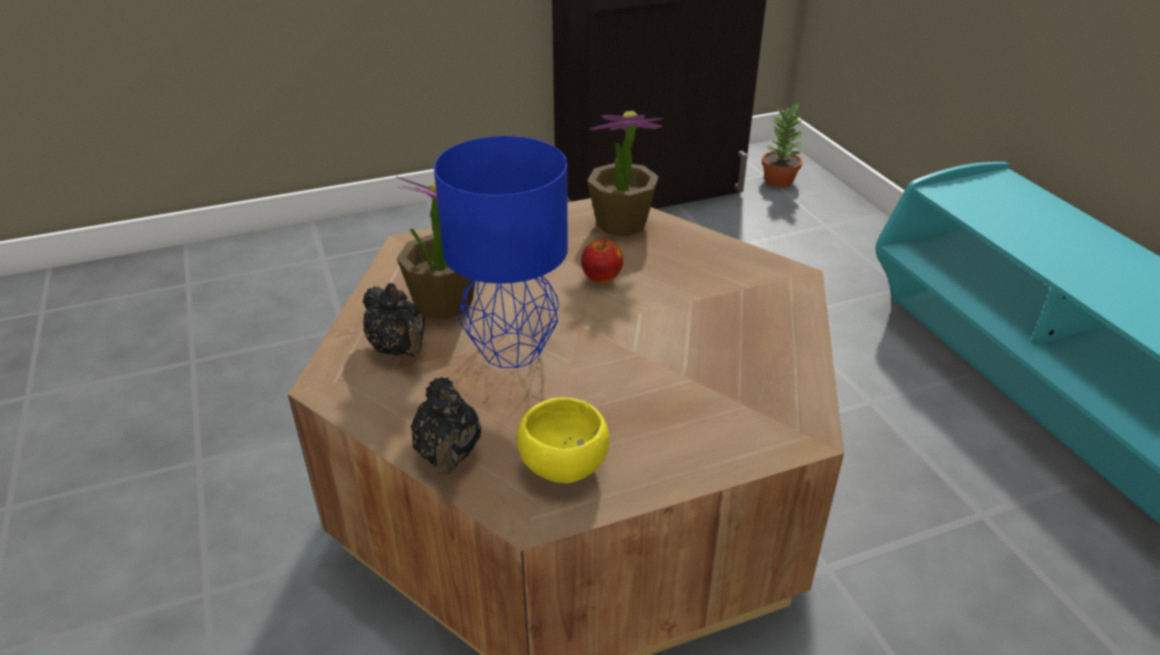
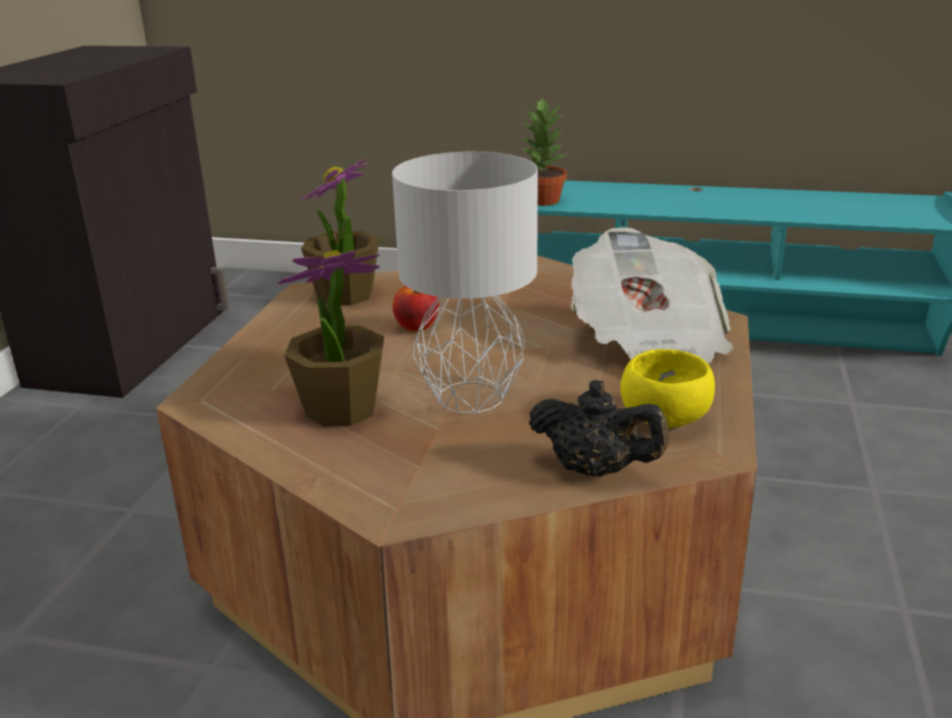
camera: 55 degrees left, 10 degrees down
(399, 349) = (389, 454): black teapot -> none
(509, 349) = (468, 397): blue table lamp -> grey table lamp
(700, 408) = (648, 344): none -> newspaper
(779, 181) = (239, 292): potted plant -> potted plant (543, 200)

